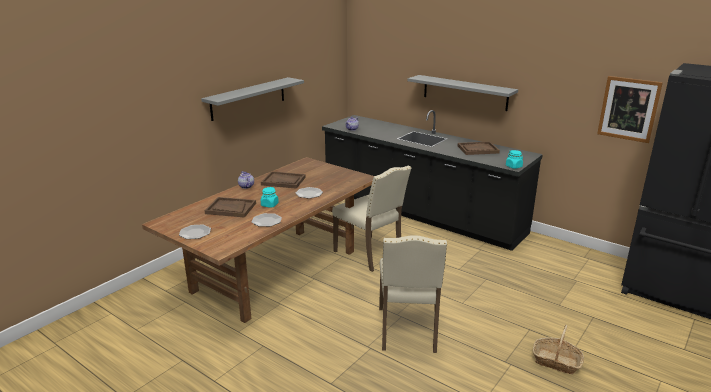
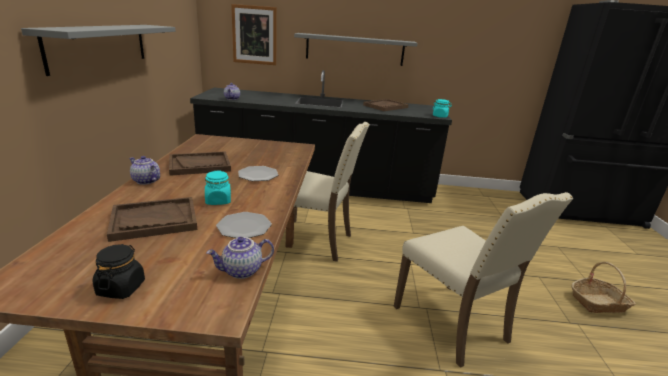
camera: 35 degrees left, 0 degrees up
(195, 233) = (121, 288): plate -> black jar
(243, 239) = (242, 271): none -> teapot
(628, 109) = (520, 53): picture -> picture (254, 35)

